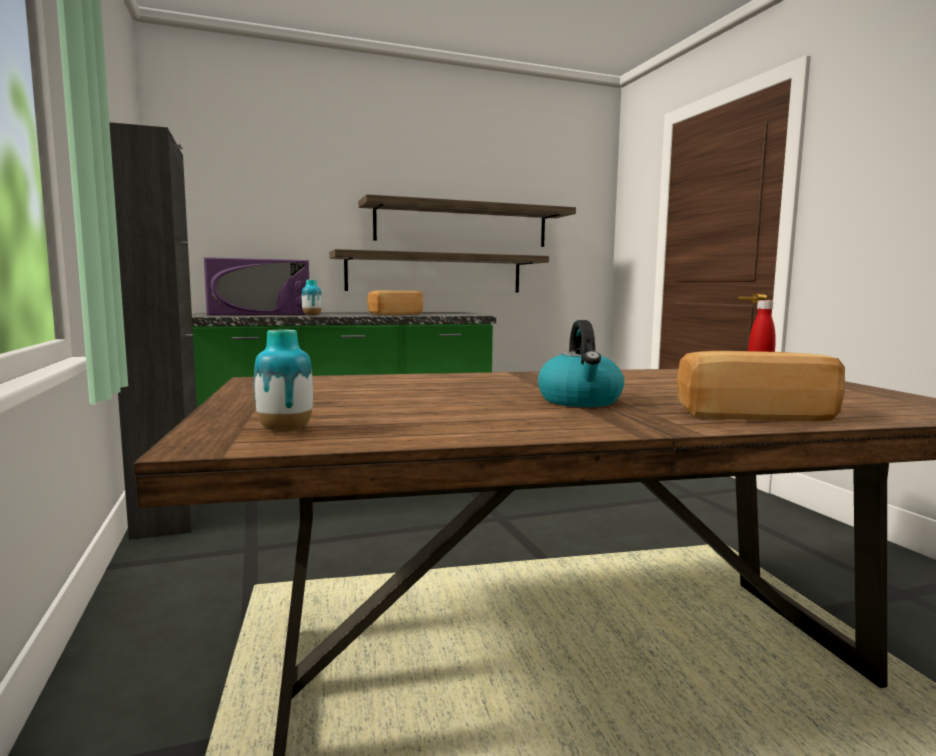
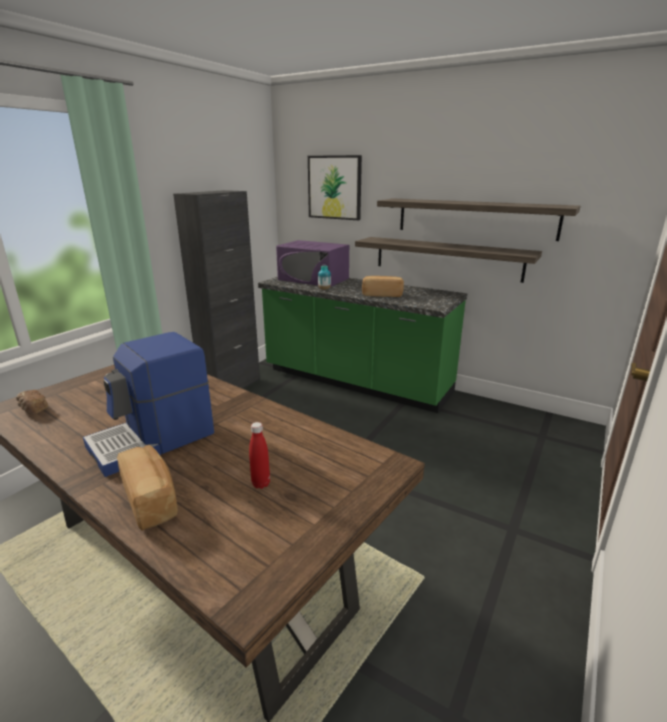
camera: 50 degrees right, 15 degrees up
(266, 183) = (334, 187): none -> picture
(285, 430) = (33, 409): vase -> bread
(580, 401) = (153, 440): kettle -> coffee machine

